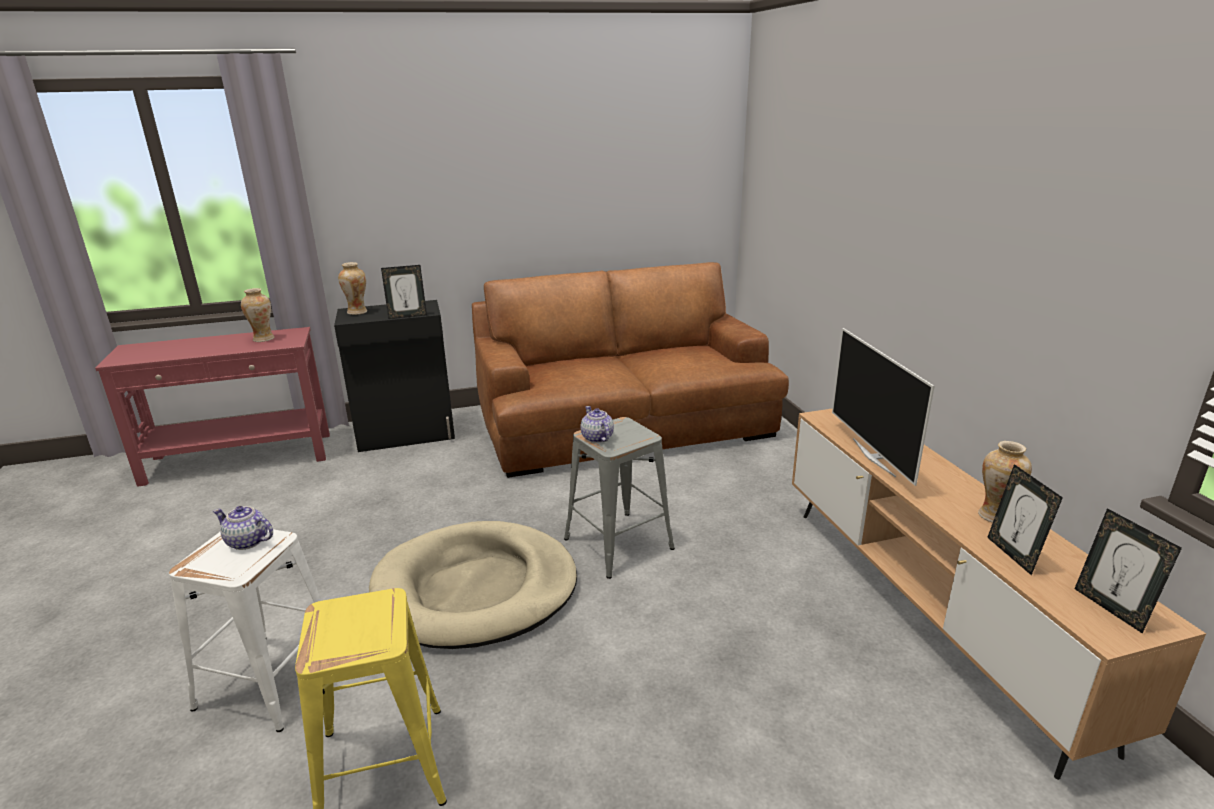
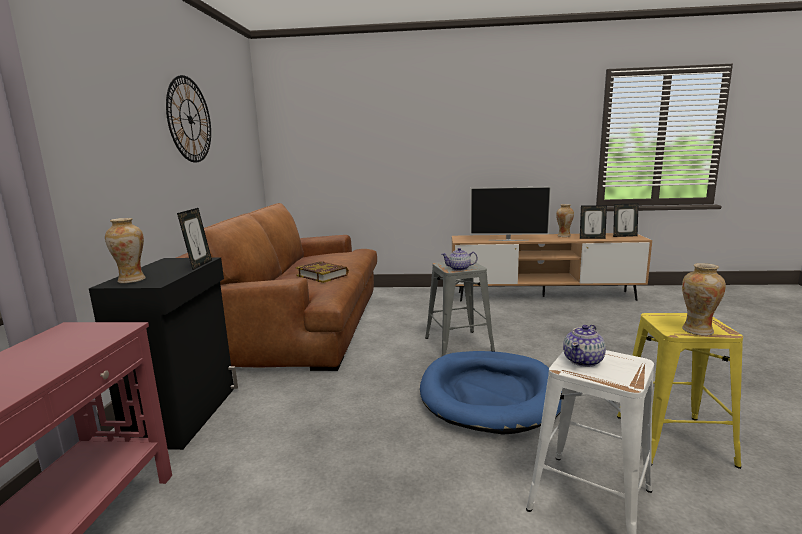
camera: 70 degrees left, 10 degrees down
(263, 339) = (55, 345): vase -> vase (697, 330)
(476, 589) = (489, 394): beige dog bed -> blue dog bed
(552, 156) = (190, 120): none -> wall clock
(588, 373) = (322, 275): none -> book

